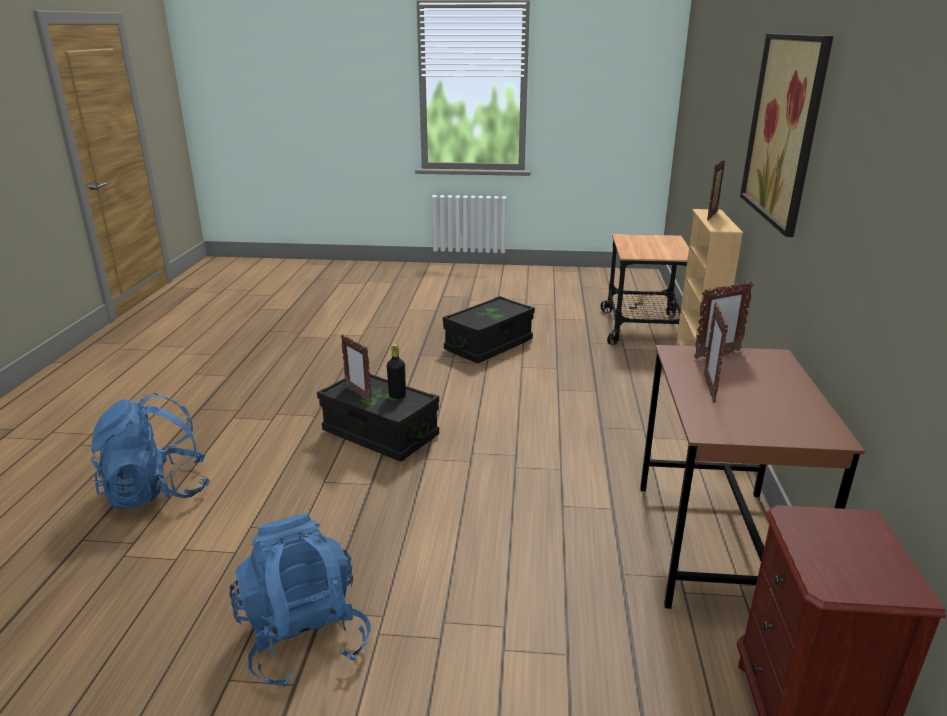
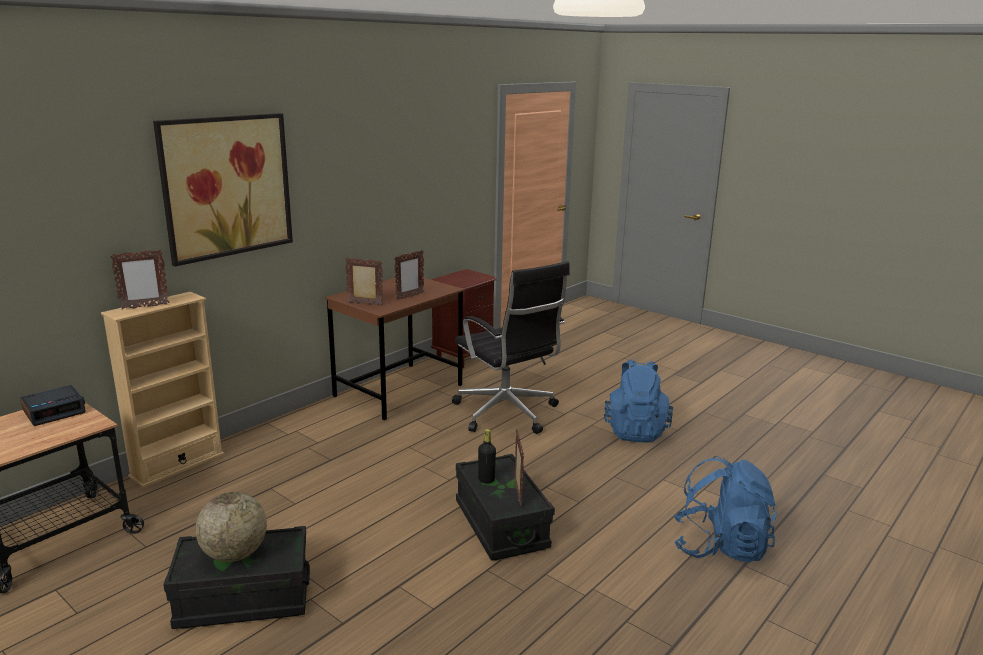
camera: 145 degrees left, 5 degrees down
(492, 313) = (234, 554): none -> globe
(523, 576) = (507, 413): none -> black office chair
(672, 253) = (54, 411): none -> alarm clock

